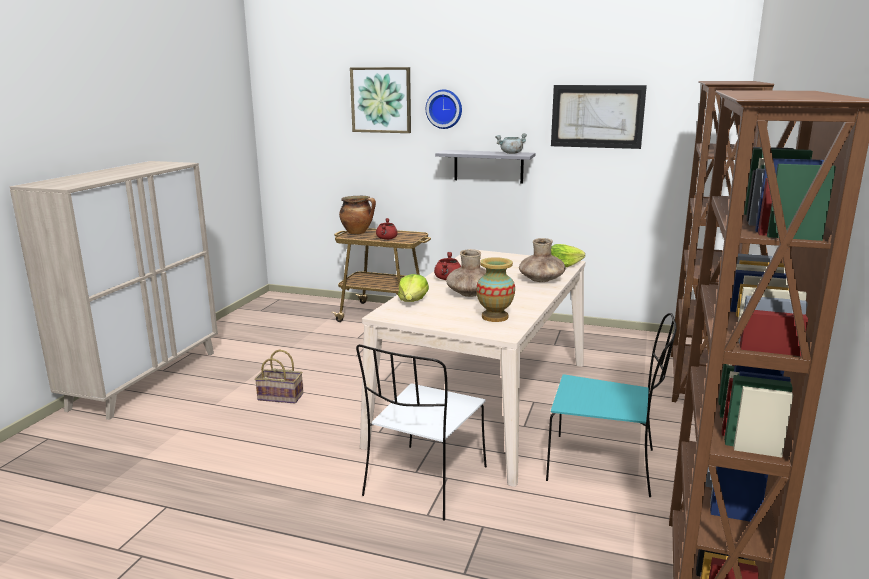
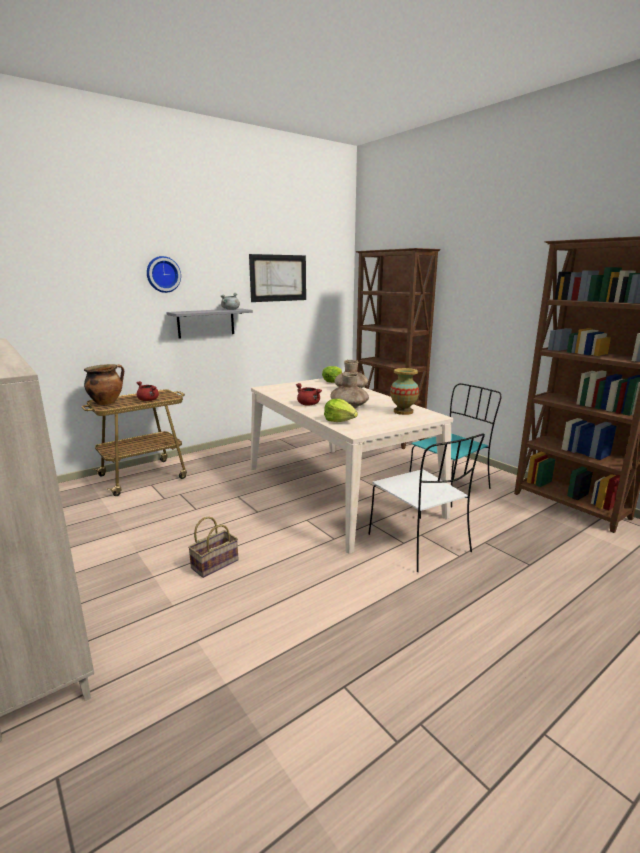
camera: 55 degrees left, 0 degrees up
(381, 100) = (95, 266): picture -> none

